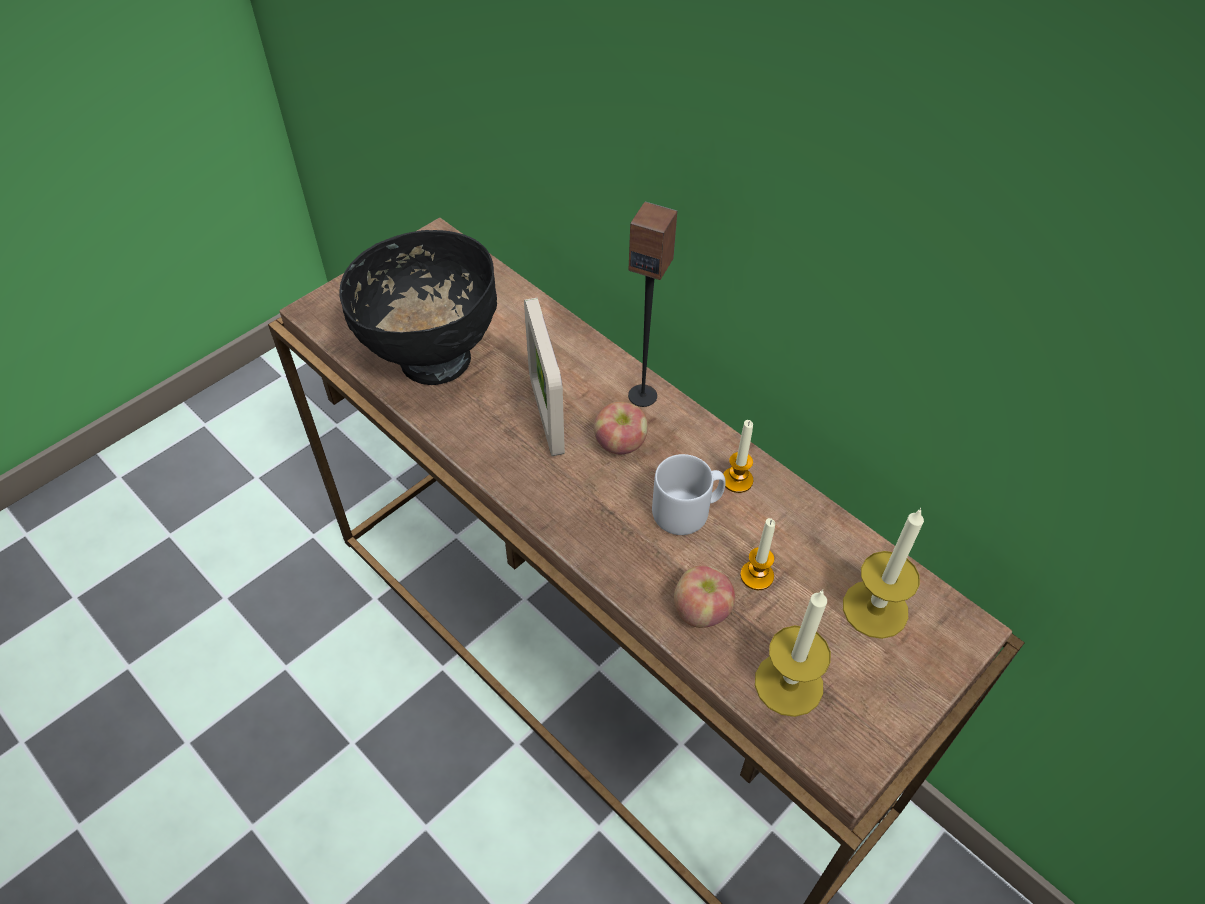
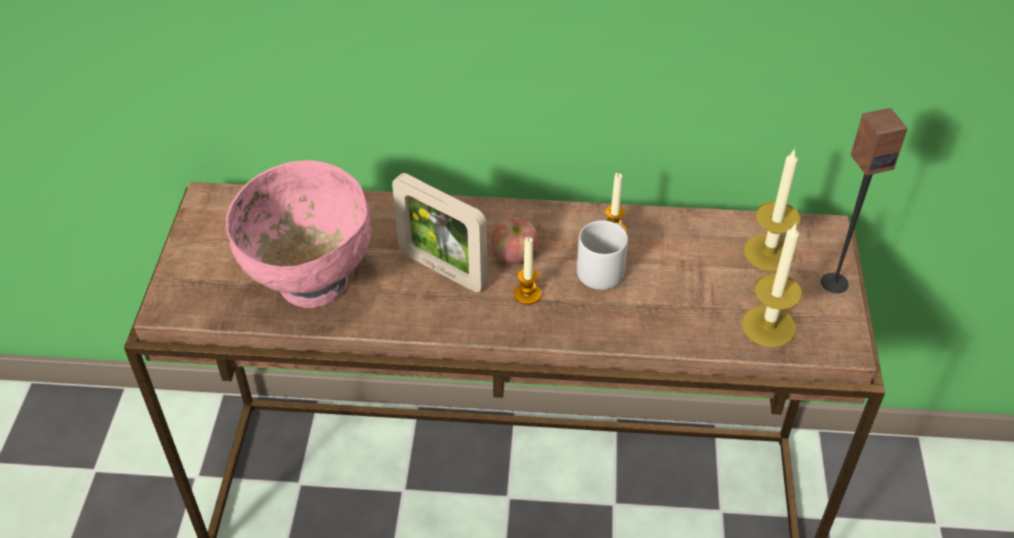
camera: 40 degrees left, 5 degrees down
(433, 358) = (311, 283): black bowl -> pink bowl
(643, 395) = (493, 216): speaker -> speaker (834, 282)
(701, 610) = (676, 321): apple -> none
(757, 576) = (686, 279): candle -> candle (527, 294)

